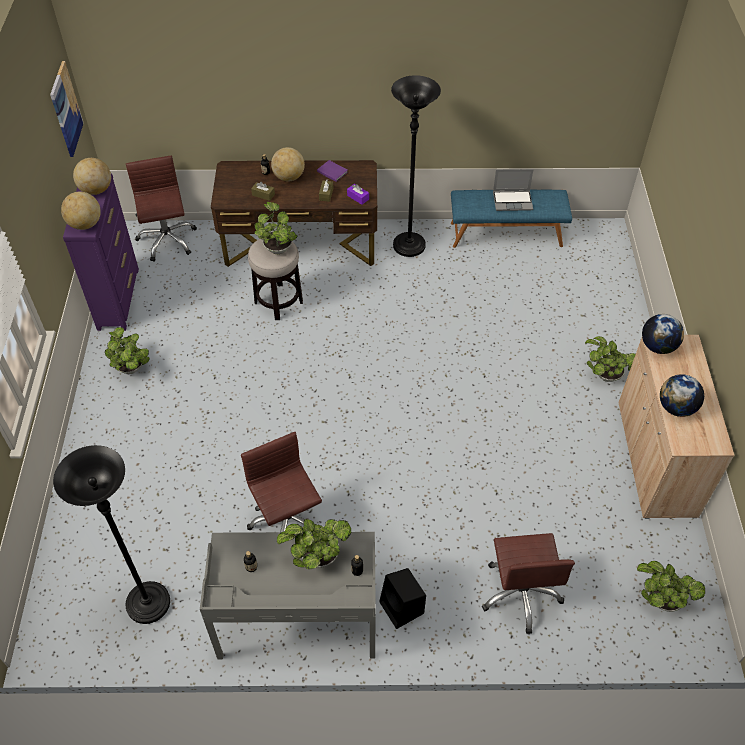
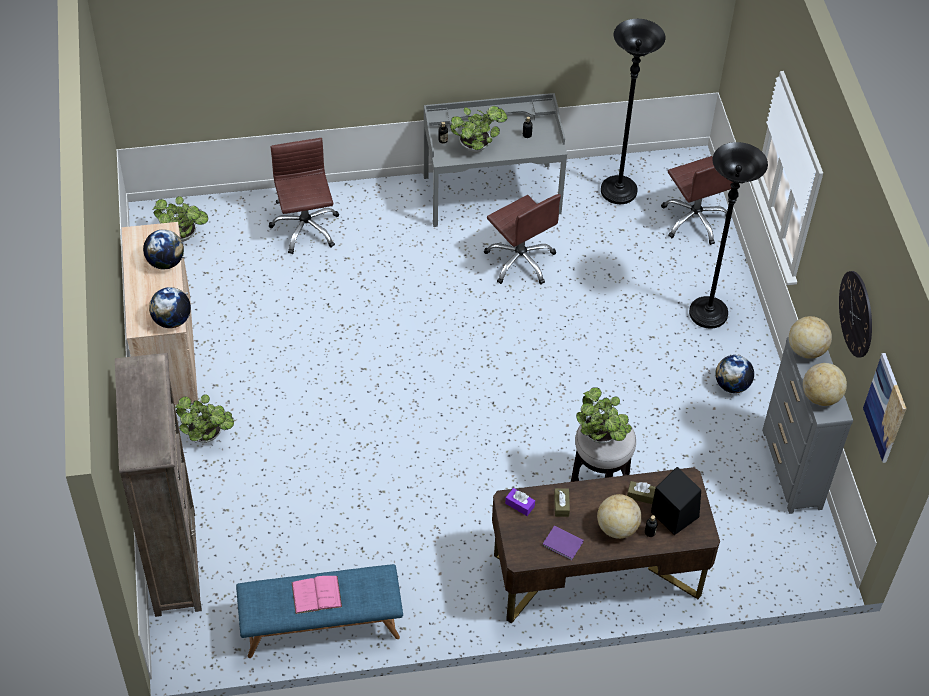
camera: 170 degrees right, 0 degrees up
(44, 157) = (856, 314): none -> wall clock
(118, 298) = (791, 470): purple dresser -> grey dresser
(132, 369) = (732, 385): potted plant -> globe
(167, 240) = (773, 561): brown office chair -> brown office chair (695, 220)
(402, 608) = (406, 209): black speaker -> black speaker (673, 514)
(409, 246) = (452, 590): black floor lamp -> black floor lamp (708, 314)
(513, 201) = (316, 595): laptop -> pink book
(619, 284) = (175, 561): none -> brown bookcase

